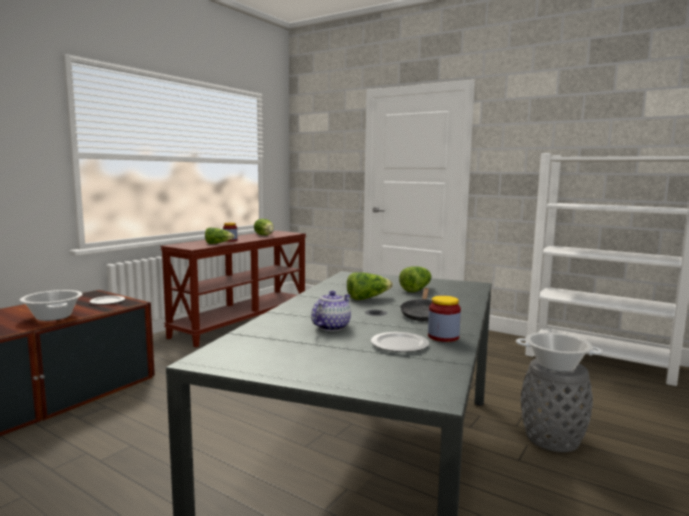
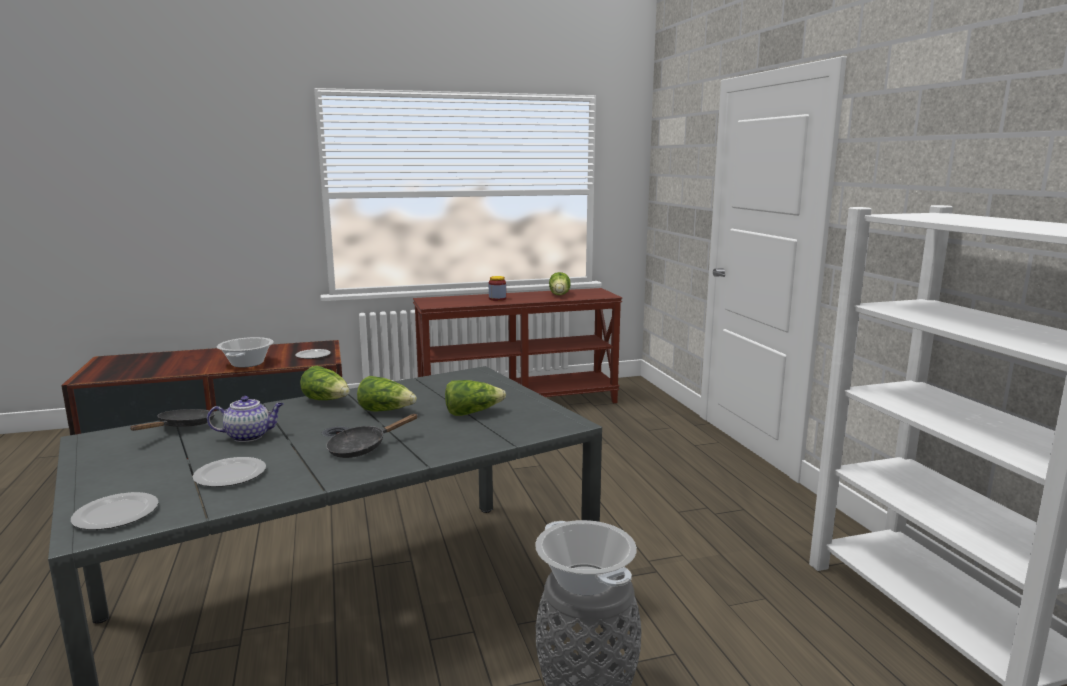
camera: 40 degrees right, 5 degrees up
(218, 243) = (471, 302): lettuce -> lettuce (327, 400)
(259, 335) = (182, 427): none -> black frying pan
(411, 383) = (114, 515): none -> plate
(443, 337) = (289, 481): jar -> none

